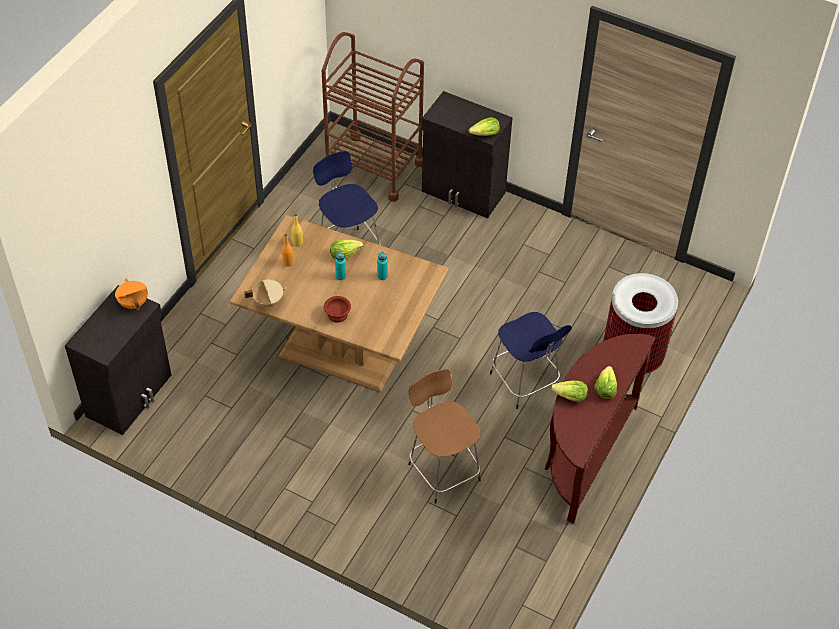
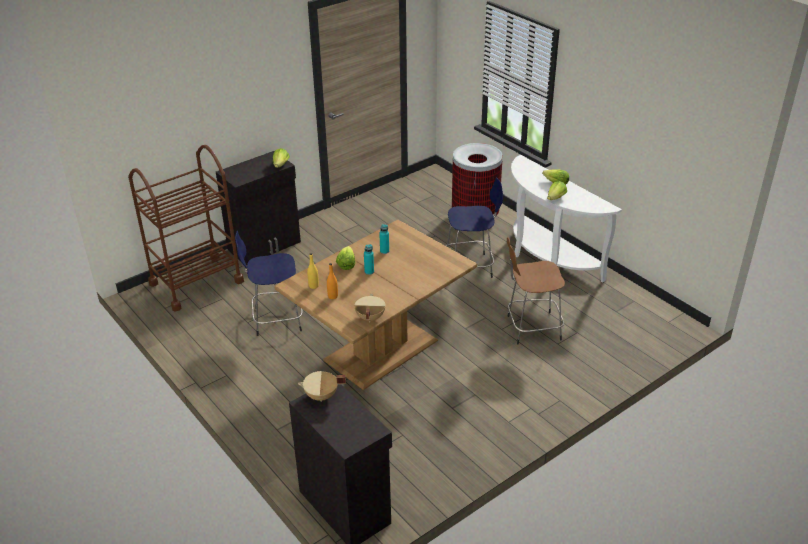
camera: 65 degrees left, 15 degrees down
(133, 303) = (321, 396): orange cooking pot -> beige cooking pot
(338, 315) = (411, 283): brown bowl -> none
(584, 454) = (548, 259): brown console table -> white console table

